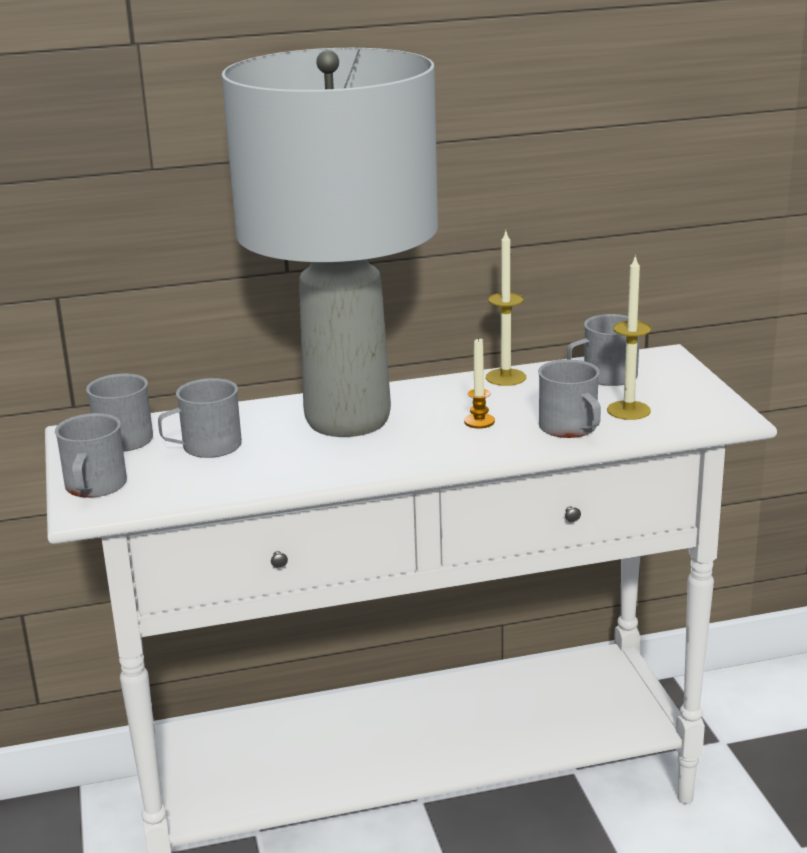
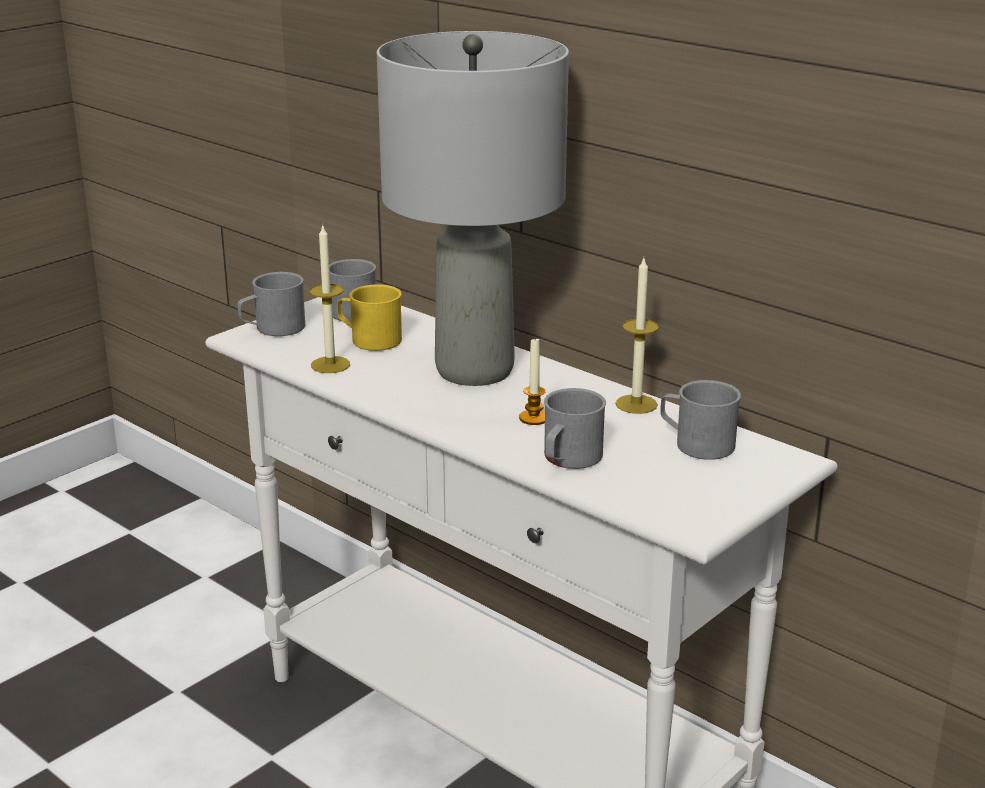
camera: 55 degrees right, 0 degrees up
(202, 447) = (369, 339): grey mug -> yellow mug
(628, 410) = (640, 473): candle -> candle (330, 365)

